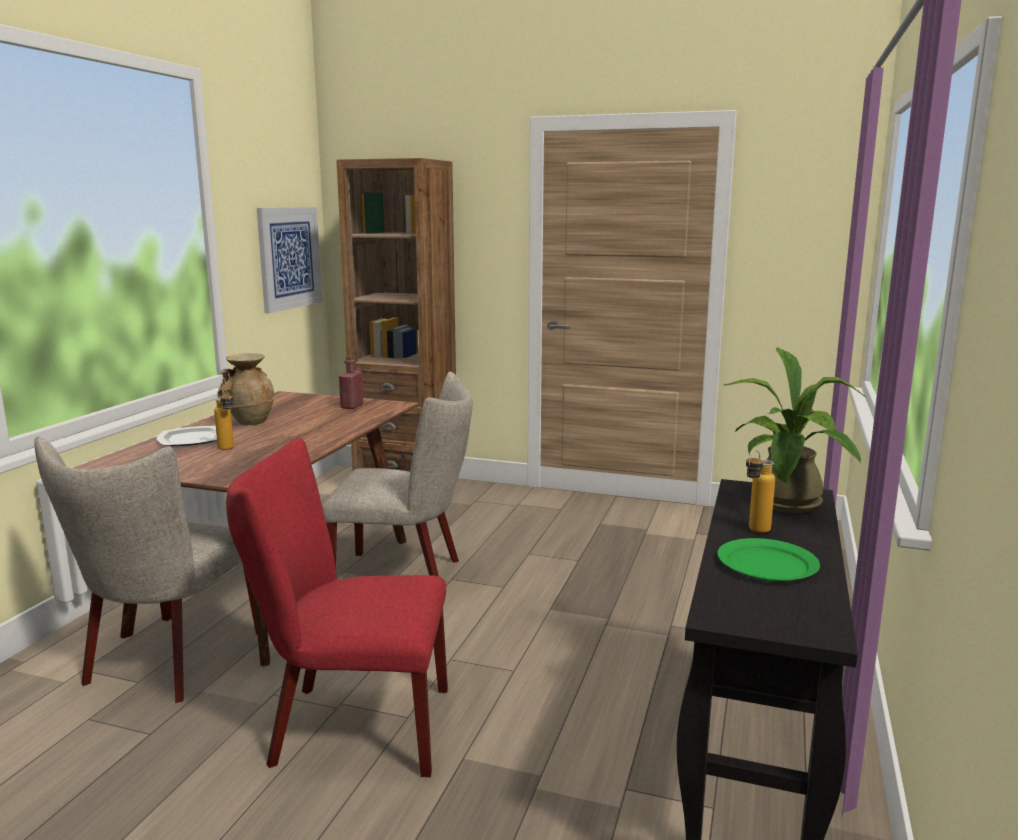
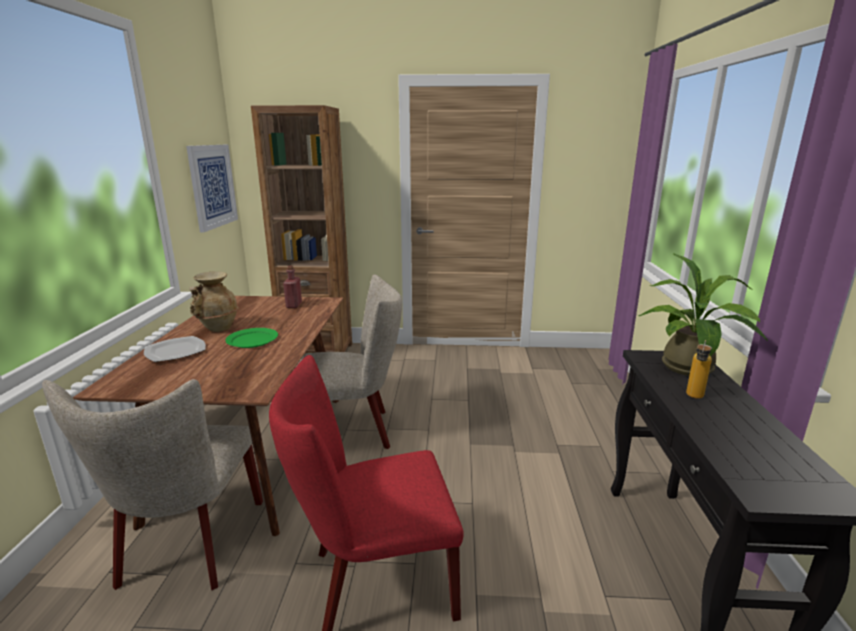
camera: 15 degrees left, 5 degrees up
(228, 449) = (216, 359): bottle -> none
(768, 564) = (735, 430): green plate -> green plate (253, 340)

